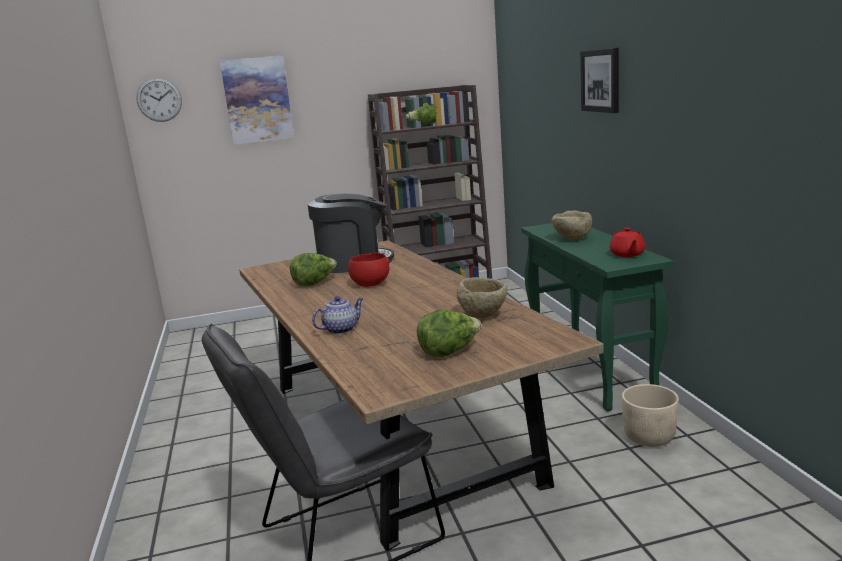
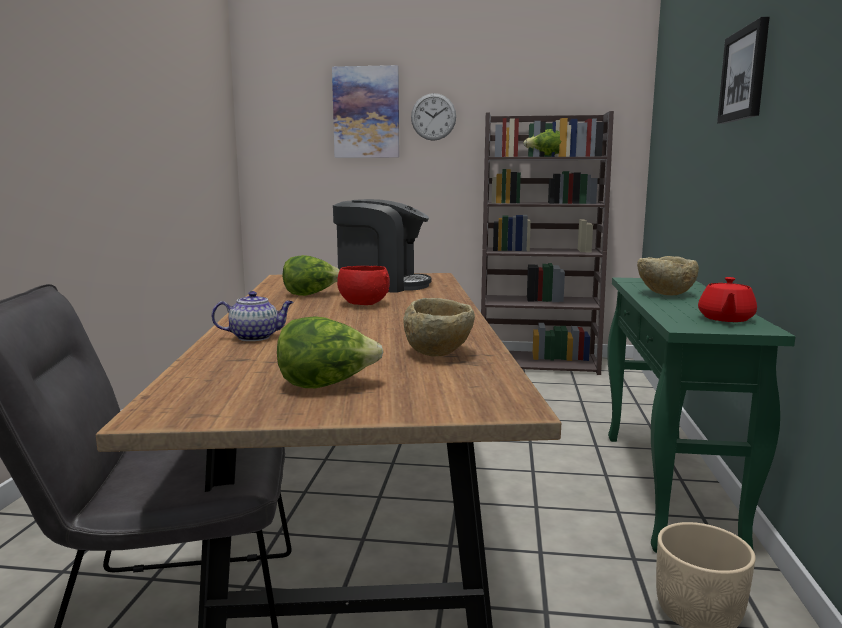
camera: 20 degrees right, 5 degrees down
(159, 99) = (269, 103): wall clock -> wall clock (433, 117)

